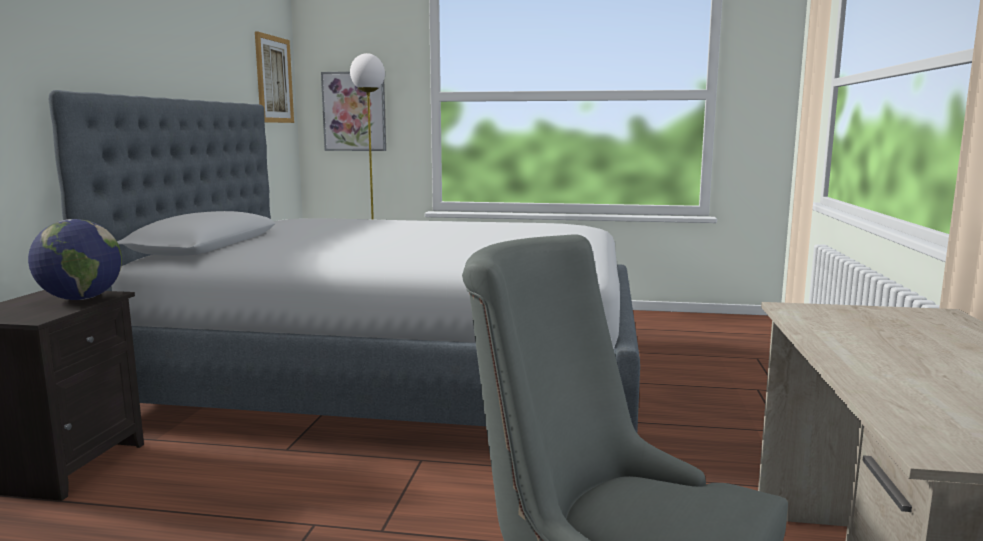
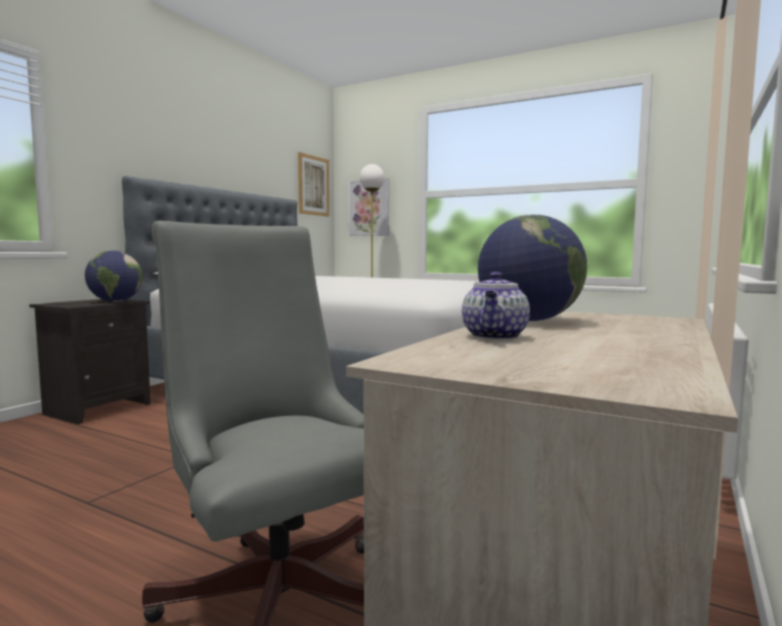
camera: 20 degrees right, 5 degrees down
(836, 333) = (529, 320): none -> globe
(890, 378) = (495, 336): none -> teapot

